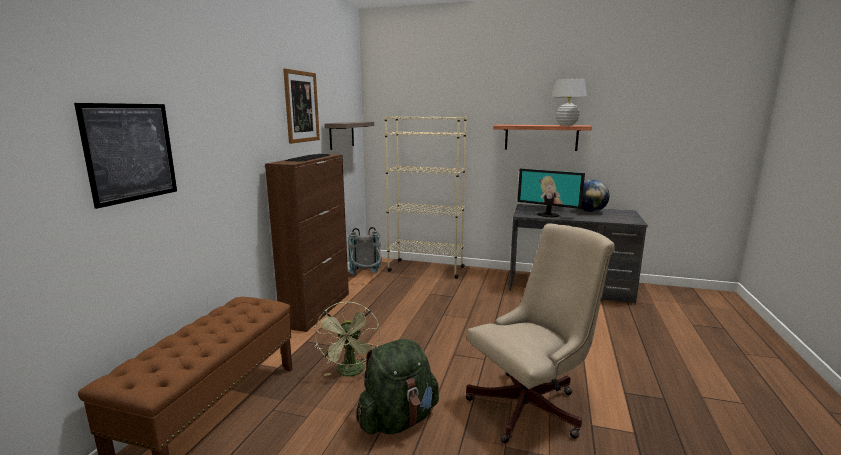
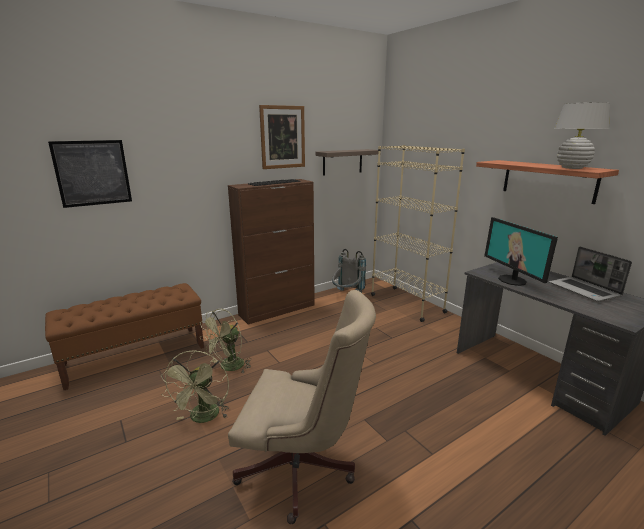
camera: 40 degrees right, 5 degrees up
(398, 420) = (203, 418): green backpack -> green fan
(590, 211) = (585, 290): globe -> laptop

